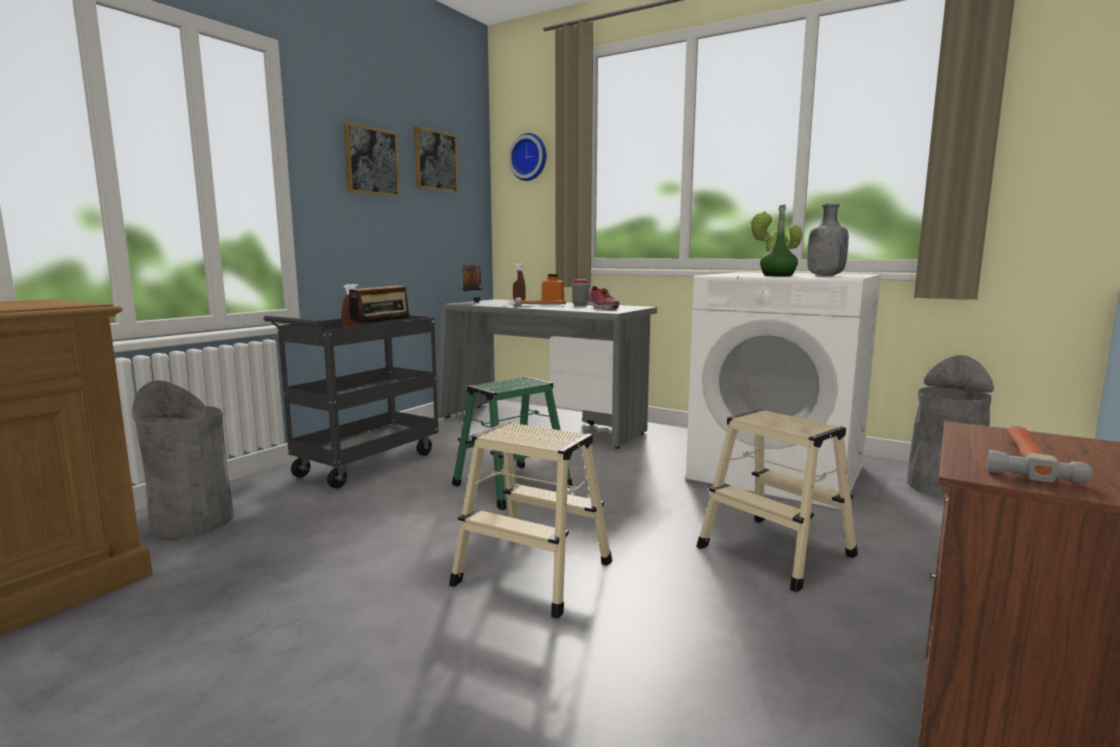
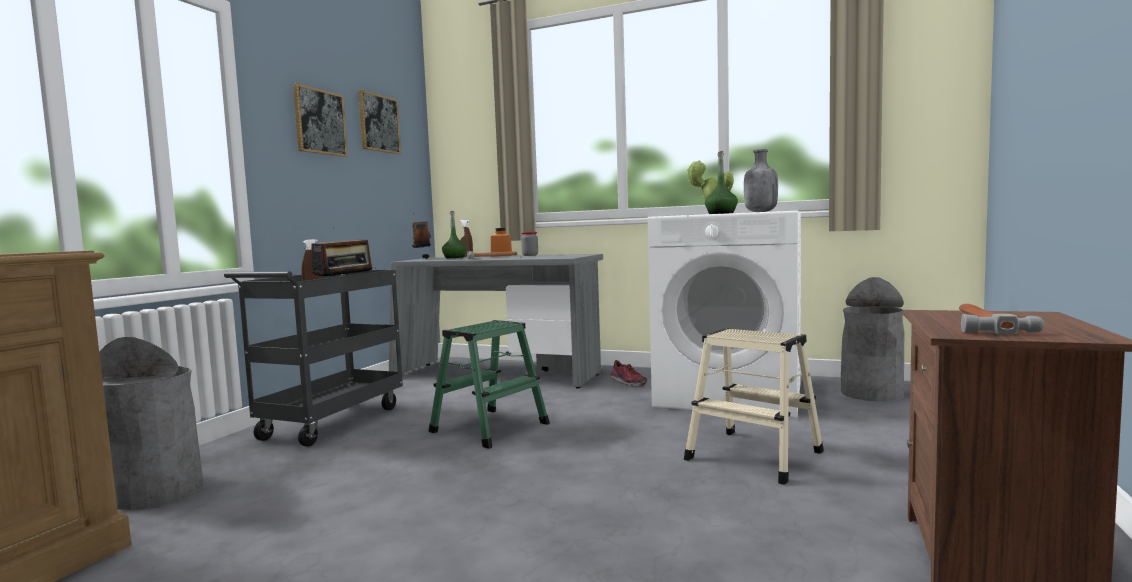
camera: 10 degrees left, 5 degrees down
(505, 302) = (454, 257): none -> green bottle
(529, 157) = (468, 121): wall clock -> none
(533, 572) = (540, 496): beige step ladder -> none
(601, 308) = (552, 256): shoe -> shoe (627, 383)

